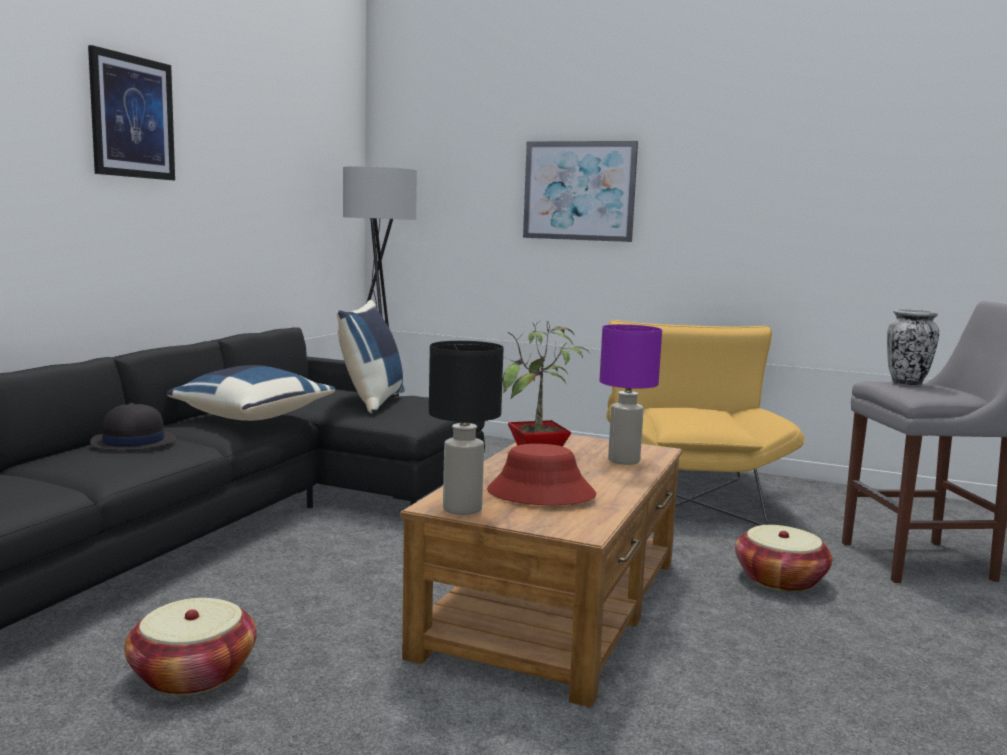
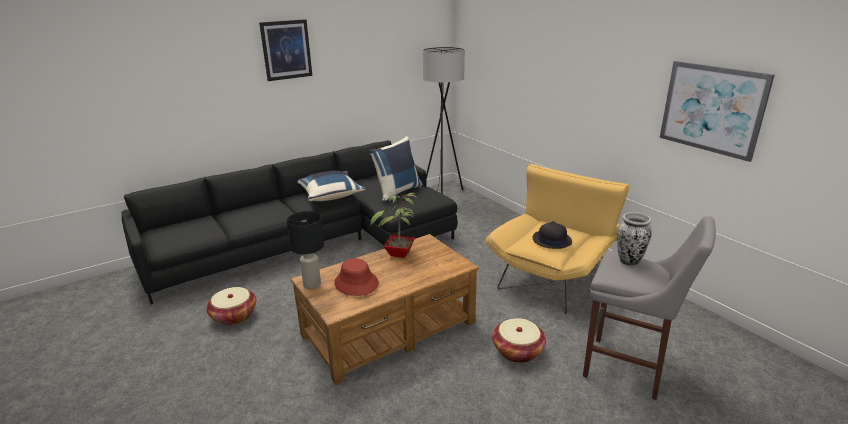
camera: 35 degrees right, 15 degrees up
(133, 442) = (266, 207): black hat -> black hat (551, 240)
(579, 191) = (548, 70): picture -> picture (712, 109)
(623, 461) = (430, 269): purple table lamp -> none

